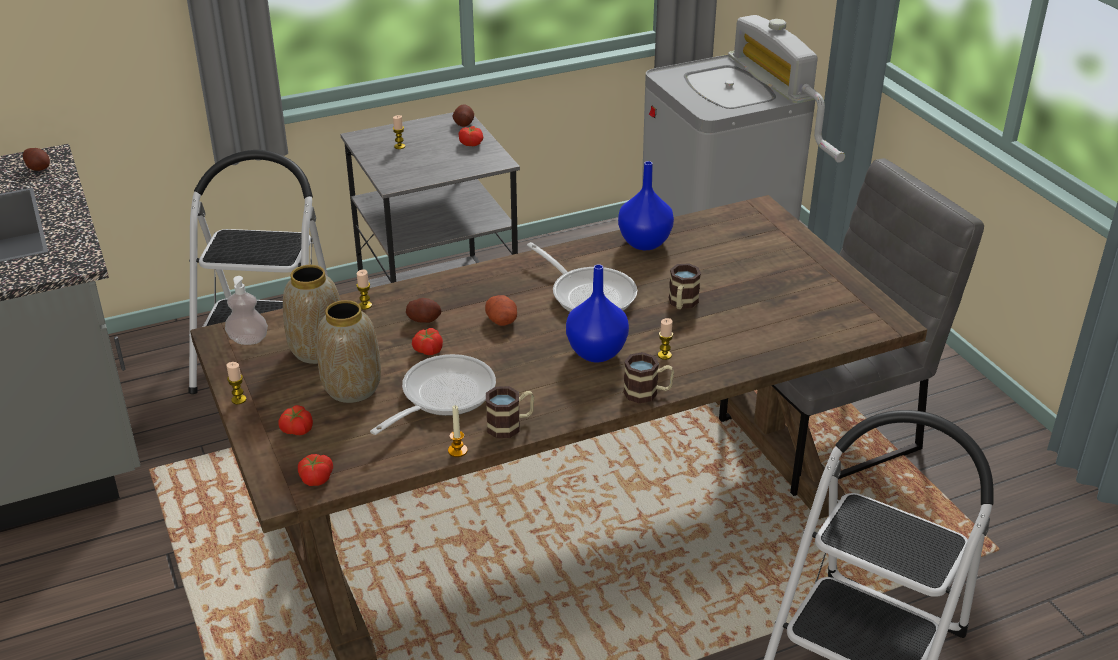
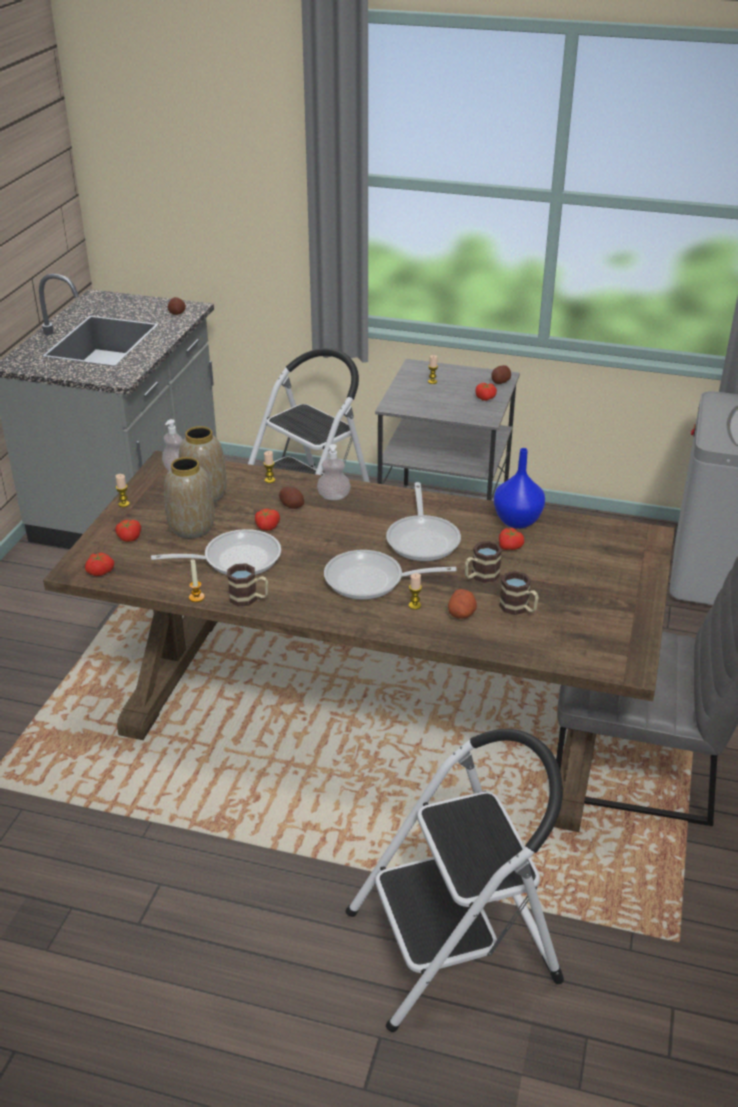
camera: 40 degrees right, 0 degrees up
(452, 293) = (334, 496): none -> soap dispenser
(502, 321) = (339, 529): potato -> potato (461, 613)
(598, 352) = (371, 581): blue vase -> frying pan
(647, 393) = (365, 624): mug -> mug (519, 608)
(670, 267) = (510, 547): none -> tomato

